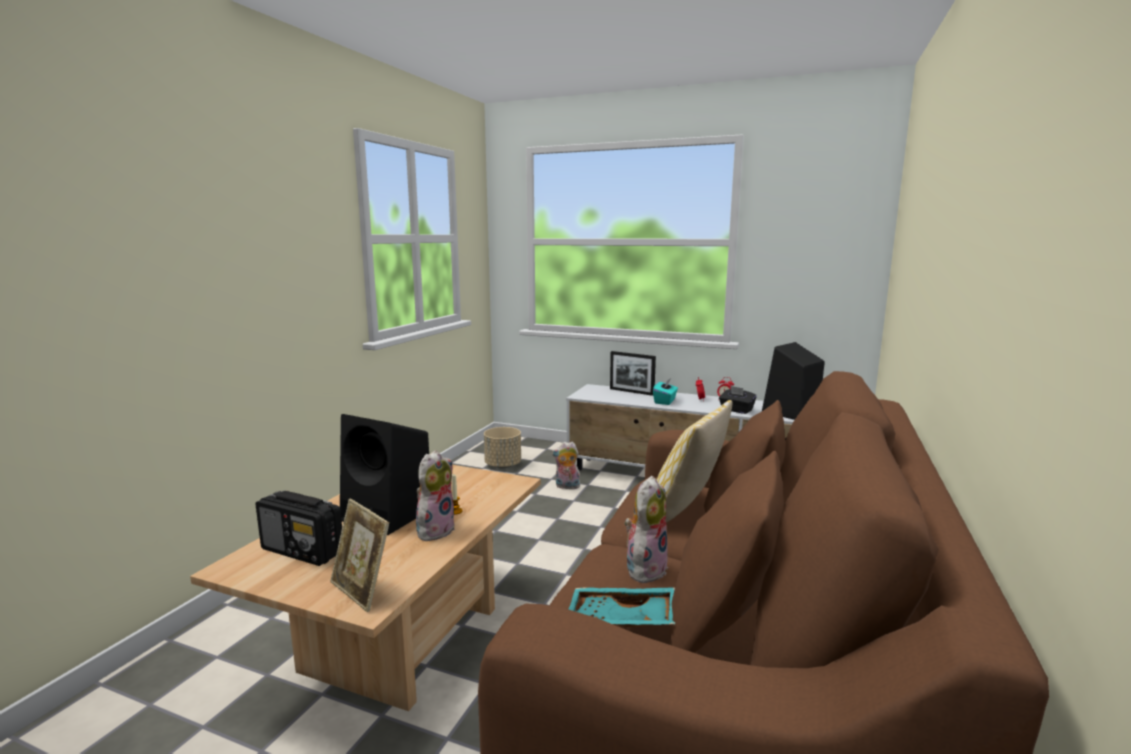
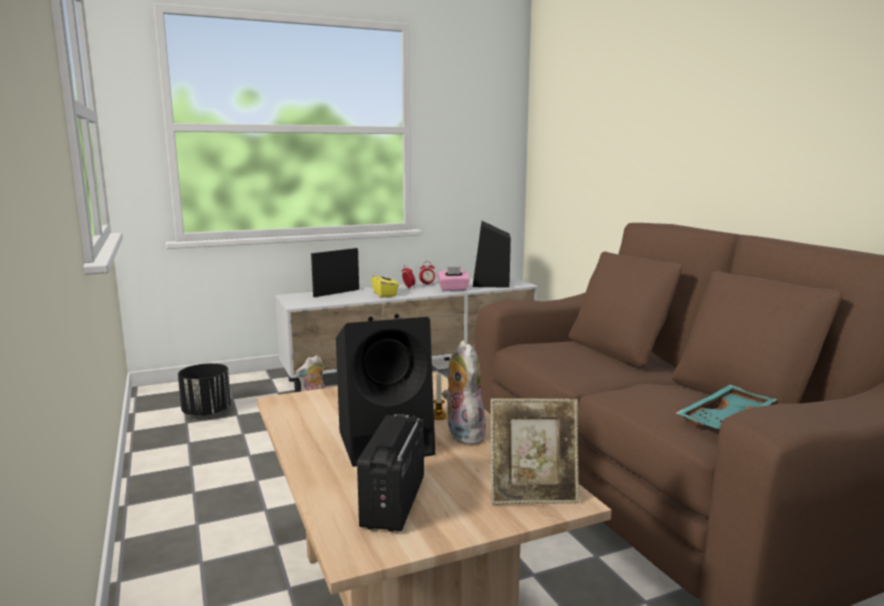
camera: 45 degrees left, 0 degrees up
(303, 551) = (393, 502): radio -> radio turned 120 degrees clockwise
(503, 465) = (207, 413): beige planter -> black planter
(631, 392) = (336, 293): picture frame -> picture frame turned 150 degrees clockwise
(645, 568) = (665, 390): plush toy -> none
(665, 401) = (385, 294): turquoise tissue box -> yellow tissue box
(687, 513) = (587, 358): pillow -> none
(736, 410) = (453, 289): black tissue box -> pink tissue box

